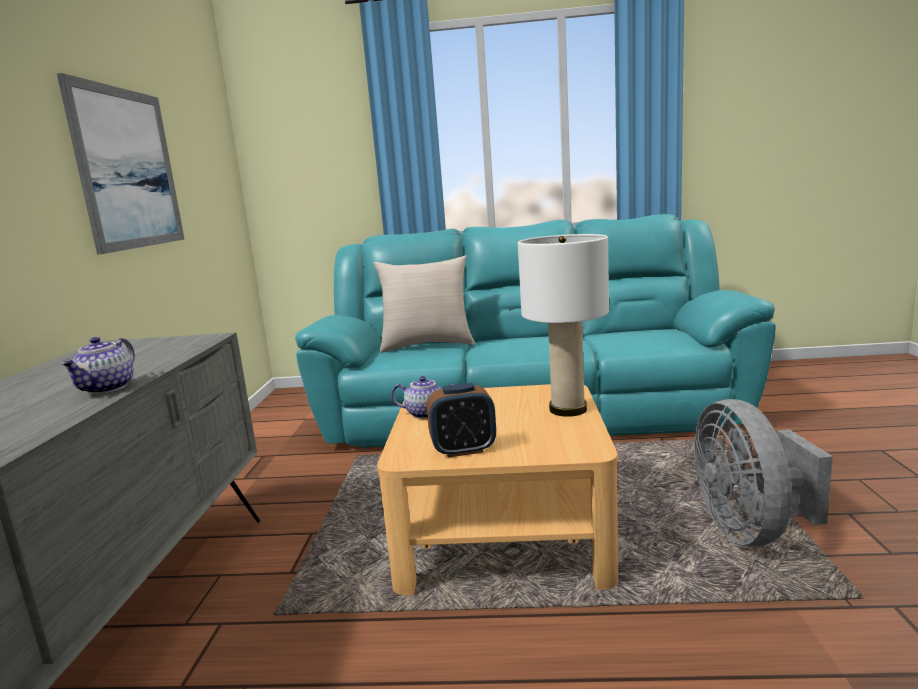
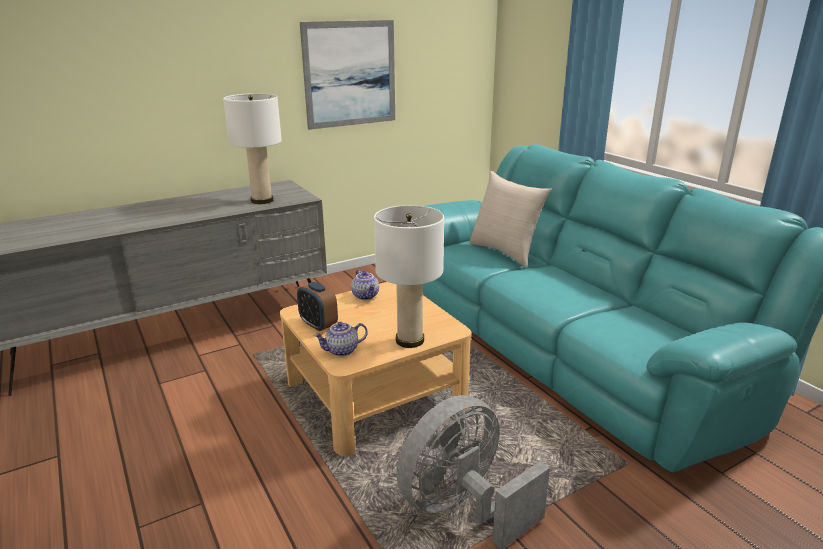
camera: 55 degrees right, 10 degrees up
(108, 388) = (210, 213): teapot -> teapot (342, 351)
(146, 357) = (262, 201): none -> white table lamp

